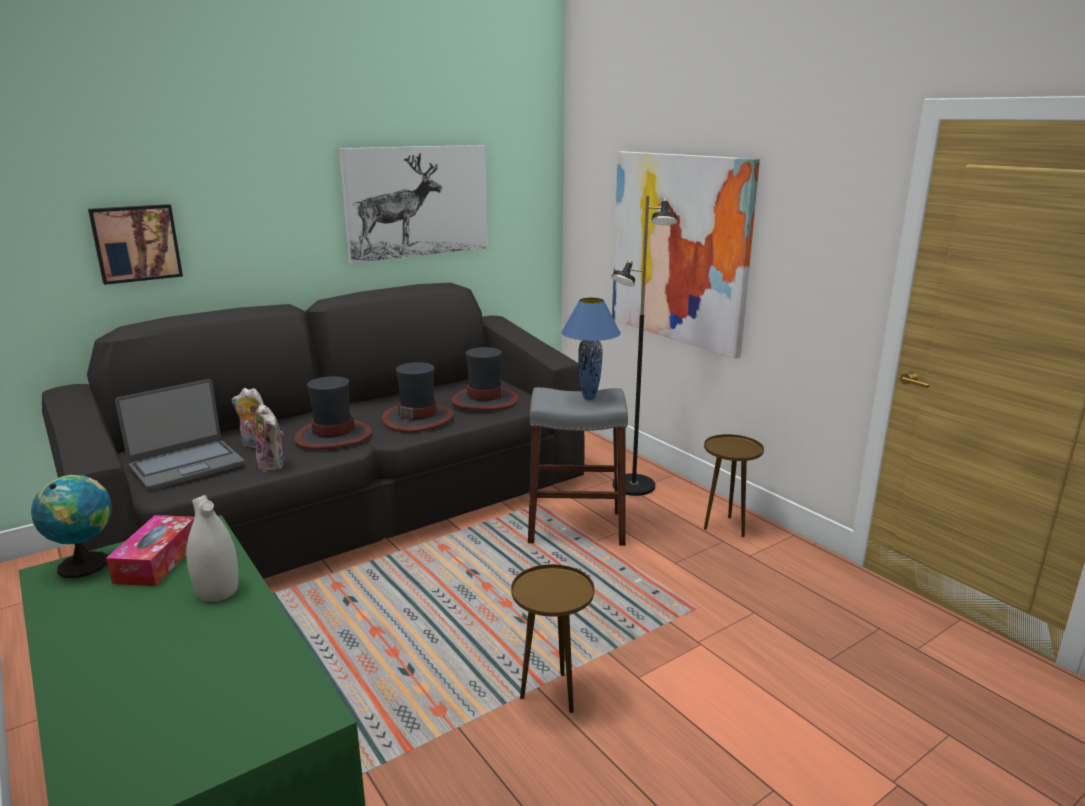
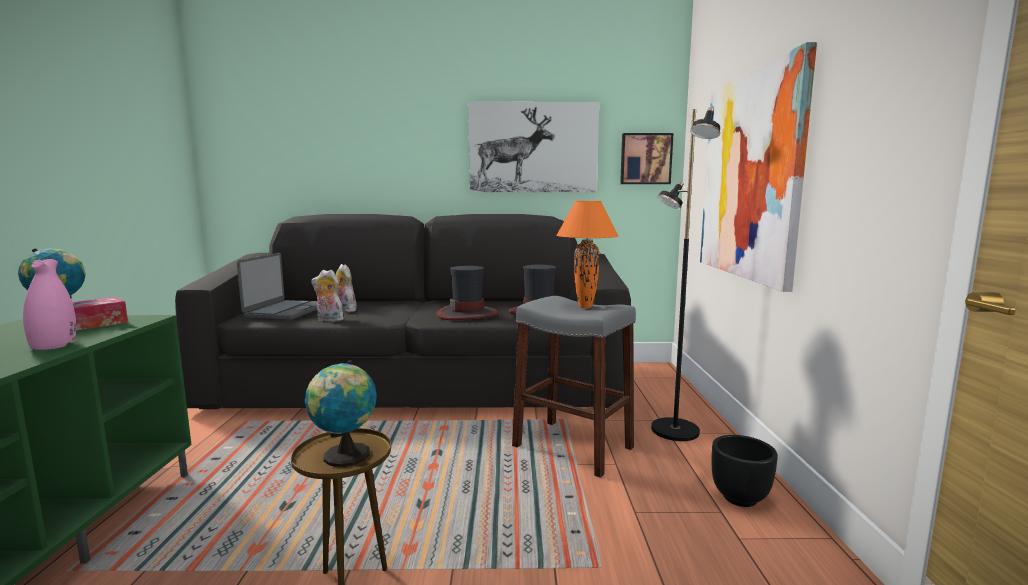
camera: 35 degrees right, 10 degrees down
(136, 243) = (319, 163): picture -> picture (645, 159)
(186, 466) = (286, 311): laptop -> laptop turned 75 degrees counterclockwise
(217, 590) = (54, 345): white vase -> pink vase
(273, 465) = (328, 320): plush toy -> plush toy turned 105 degrees clockwise
(333, 436) = (393, 313): hat -> none
(560, 592) = (344, 457): none -> globe
(589, 398) = (585, 307): blue table lamp -> orange table lamp
(725, 527) = (739, 498): brown side table -> black planter

